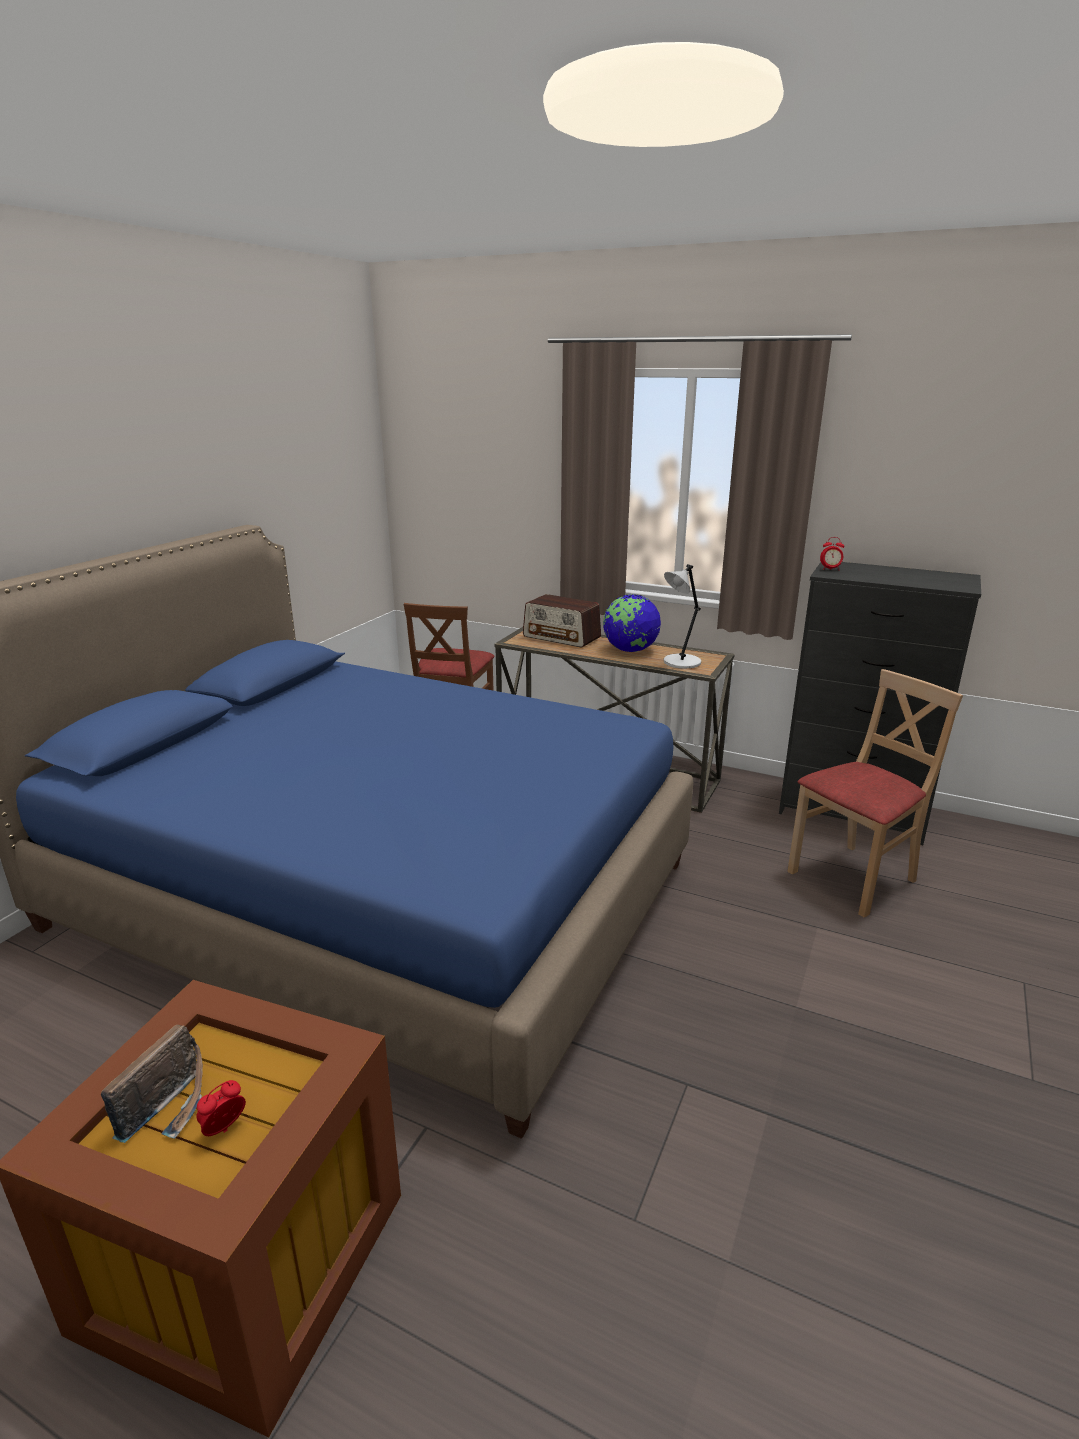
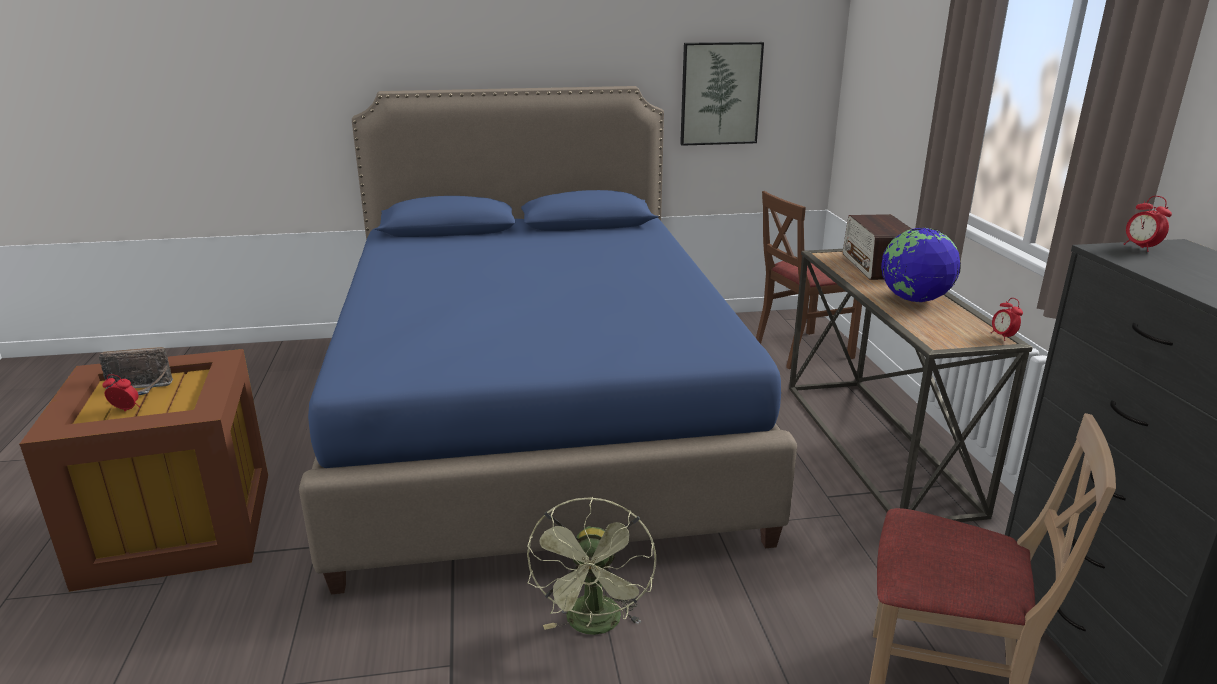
camera: 55 degrees right, 0 degrees up
(310, 519) = (720, 93): none -> picture
(680, 663) = (933, 328): grey table lamp -> none
(698, 983) = (595, 626): none -> green fan
(714, 654) = (1003, 336): none -> alarm clock

